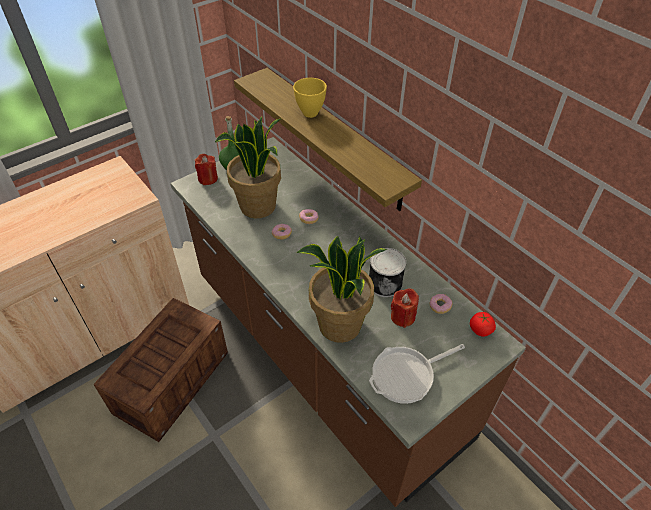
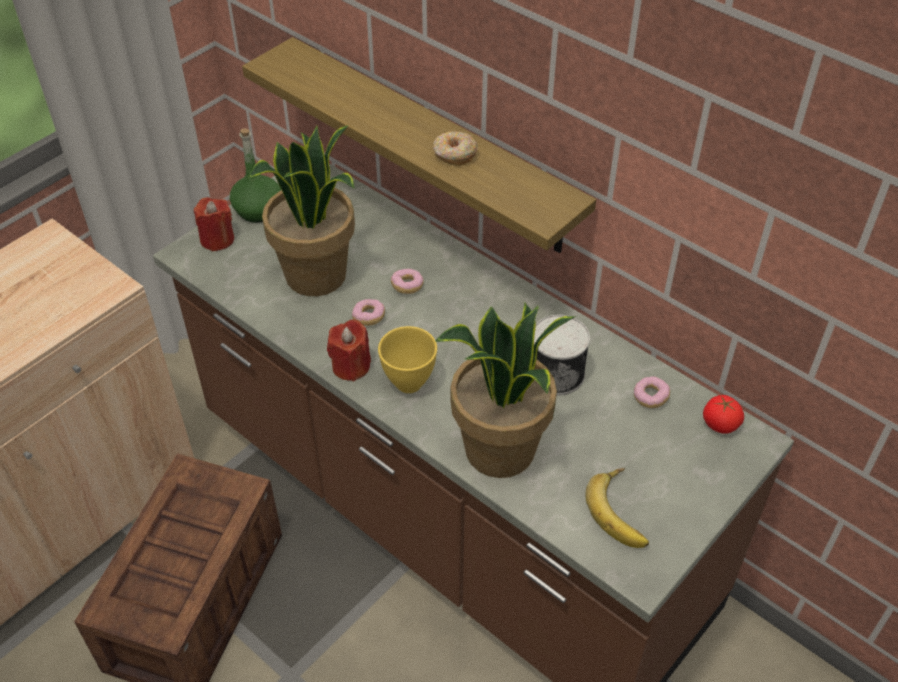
camera: 10 degrees left, 0 degrees up
(309, 113) = (387, 109): yellow bowl -> yellow bowl (407, 384)
(342, 143) = (454, 154): none -> donut
(402, 317) = (596, 422): red candle -> red candle (351, 366)
(406, 375) = (623, 511): frying pan -> banana

